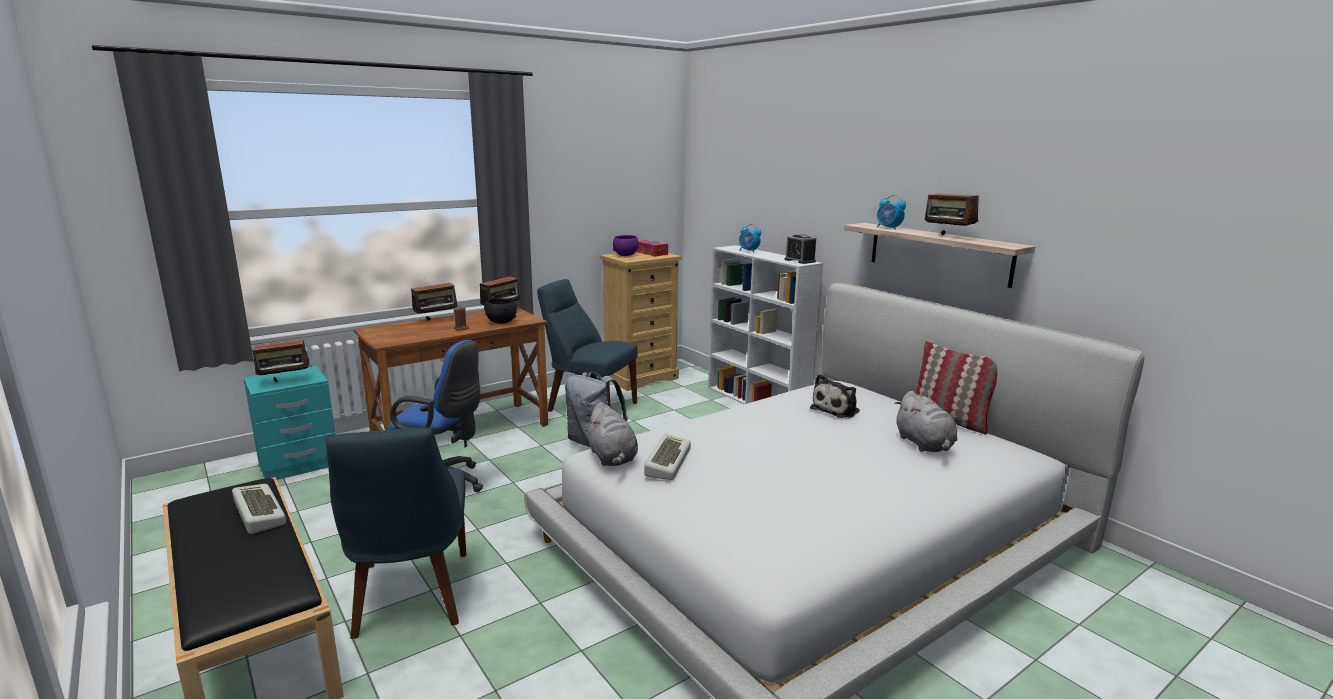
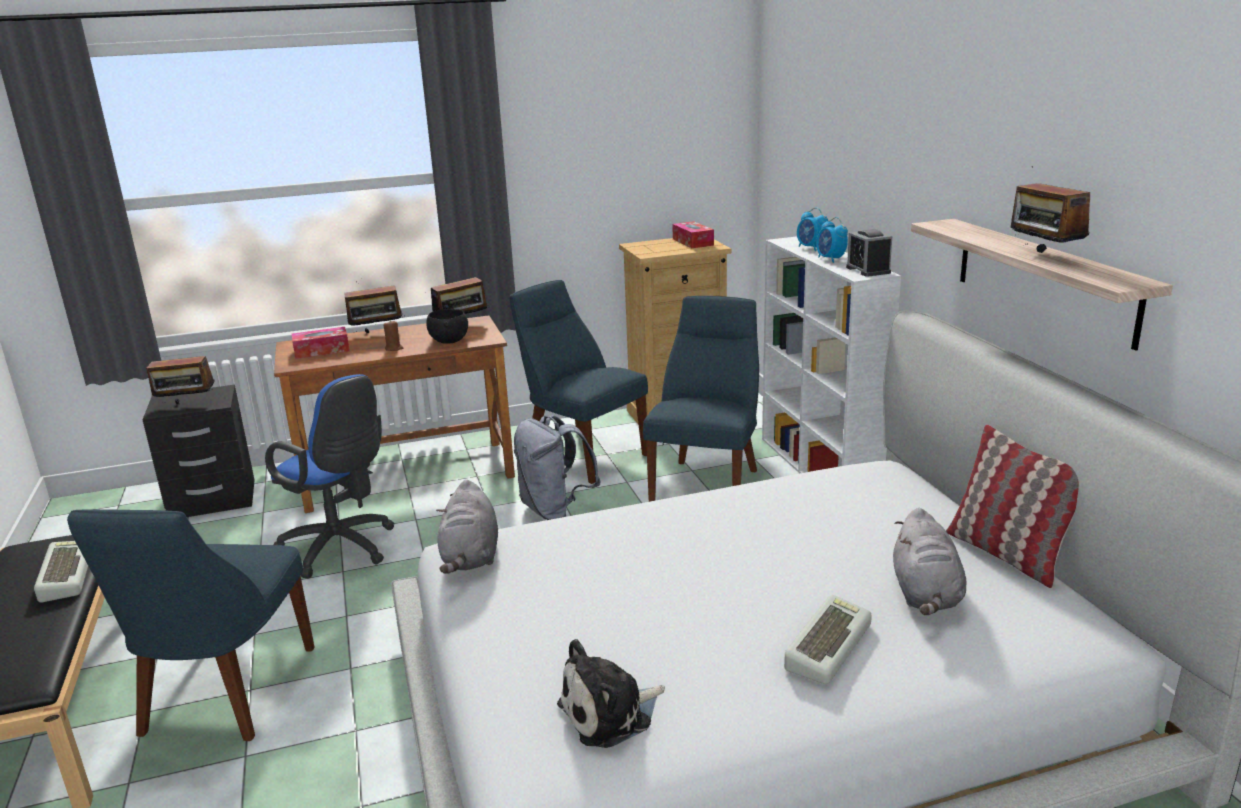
camera: 20 degrees right, 5 degrees up
(299, 464) = (213, 500): turquoise nightstand -> black nightstand
(401, 332) = (322, 350): none -> tissue box
(626, 255) = (653, 245): purple bowl -> none
(666, 462) = (529, 573): keyboard -> keyboard (826, 645)
(691, 417) = (707, 485): none -> blue chair
(837, 409) = (837, 515): plush toy -> plush toy (610, 713)
(888, 228) = (971, 234): alarm clock -> alarm clock (830, 259)

